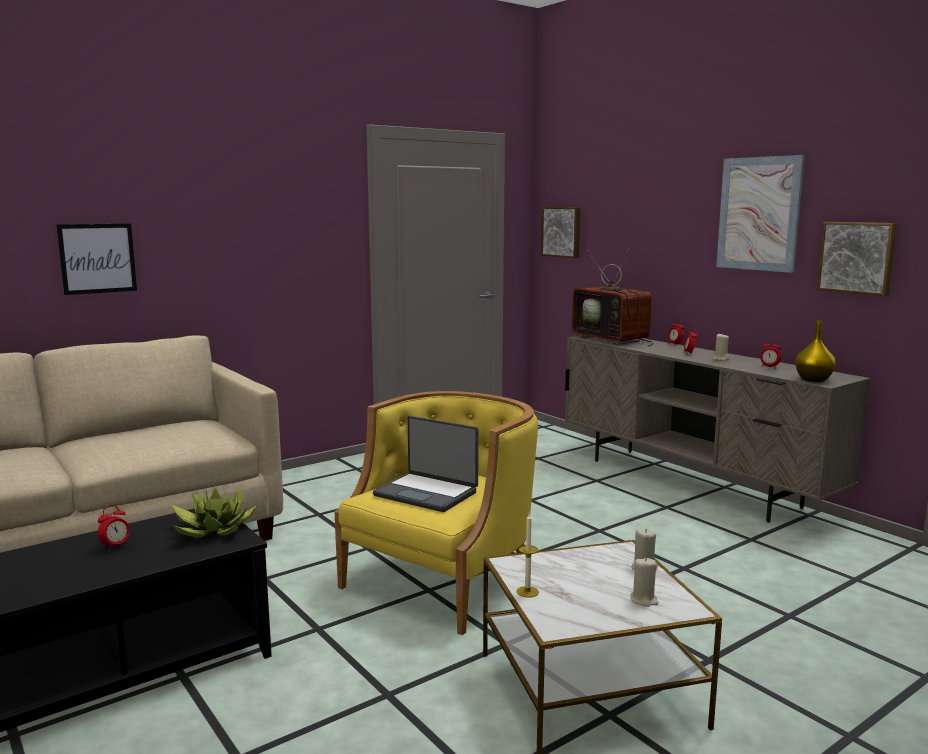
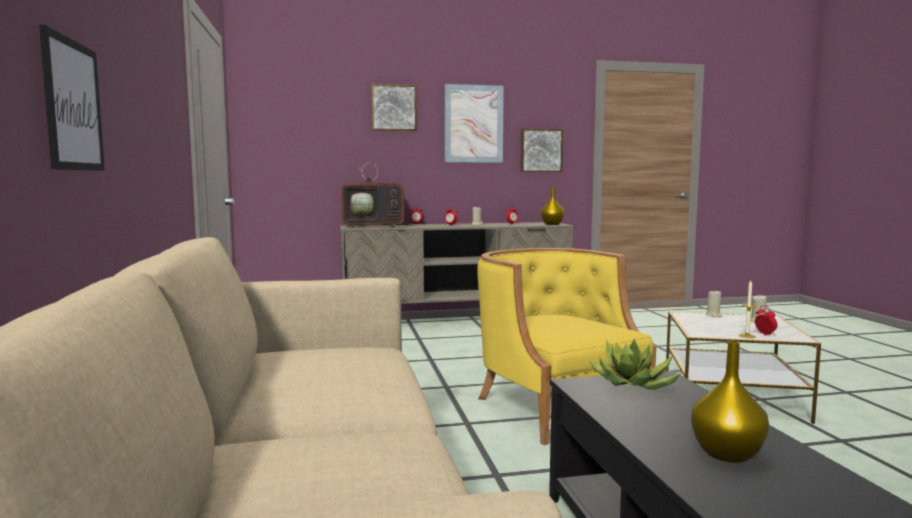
camera: 65 degrees left, 5 degrees down
(46, 568) = (728, 454): none -> yellow vase
(116, 546) = (666, 422): alarm clock -> alarm clock (765, 335)
(427, 493) = (572, 327): laptop -> none
(562, 232) = (273, 139): picture -> picture (393, 108)

